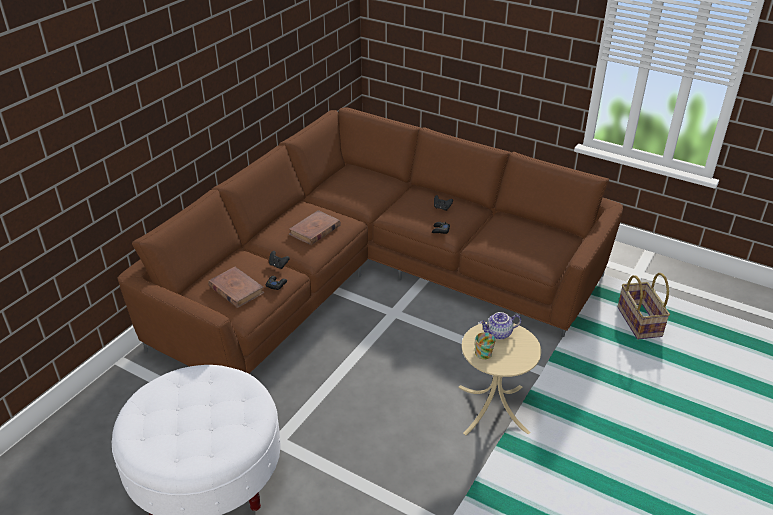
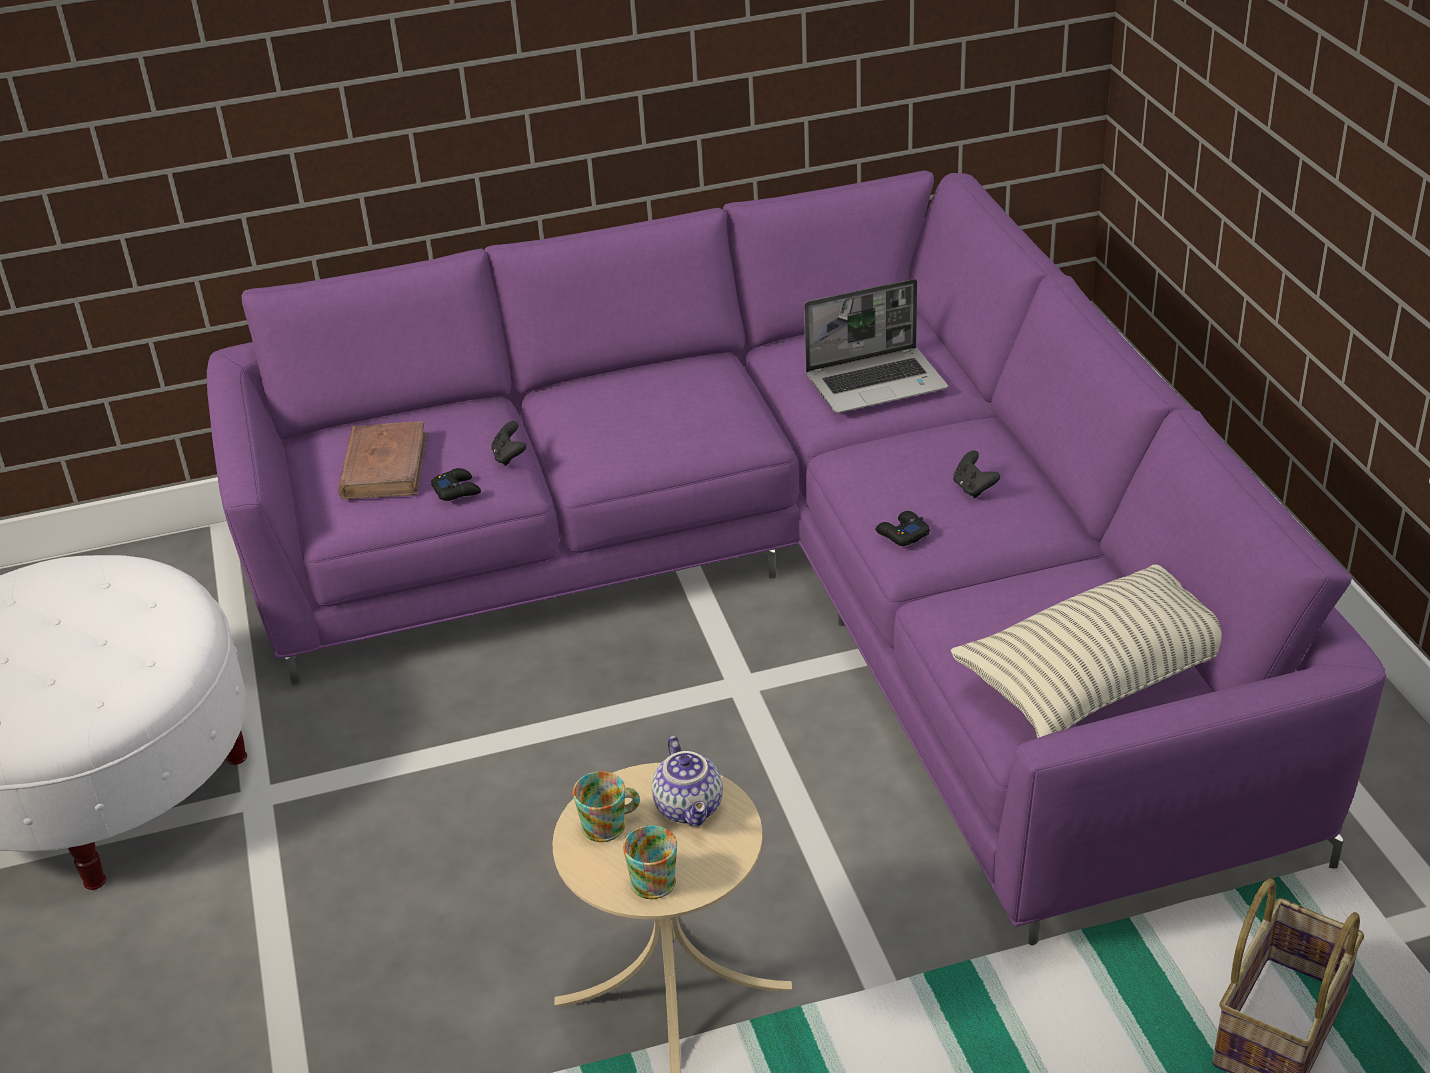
camera: 45 degrees right, 0 degrees up
(314, 230) = (659, 420): brown book -> none
(368, 189) = (877, 382): none -> laptop
(372, 277) = (793, 591): brown sofa -> purple sofa
(499, 334) = (691, 807): teapot -> teapot turned 135 degrees counterclockwise
(516, 359) = (649, 878): none -> mug
(546, 242) = (1104, 677): none -> pillow

